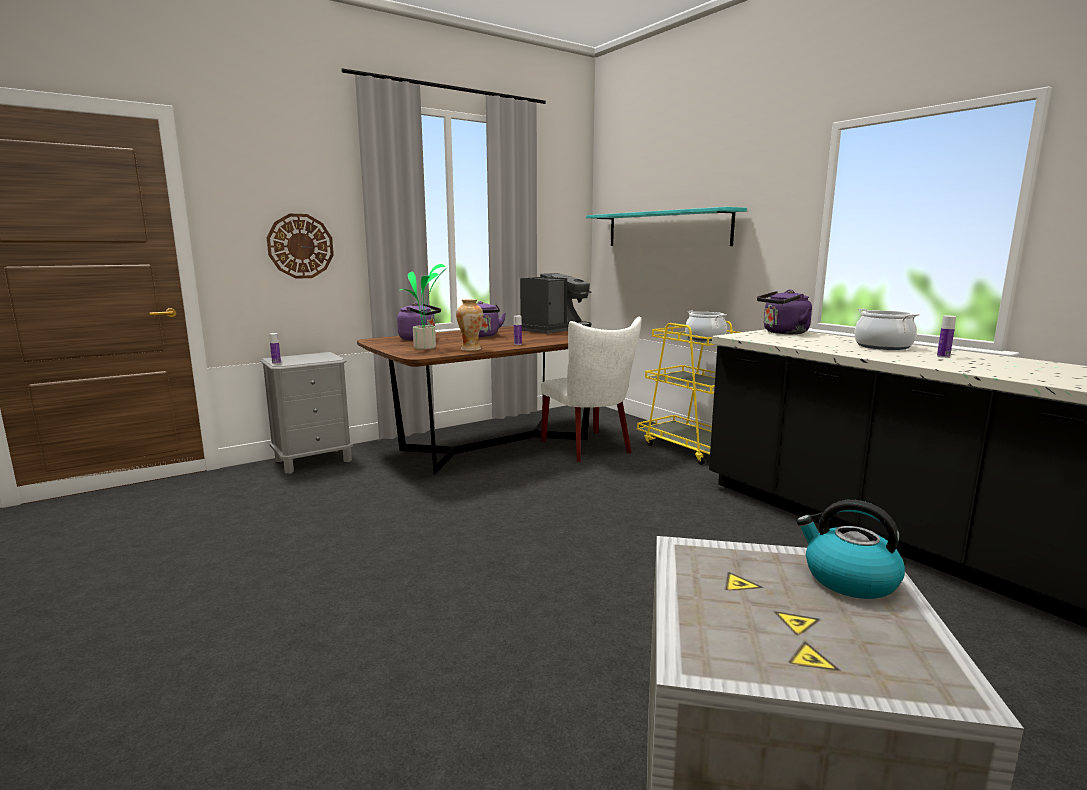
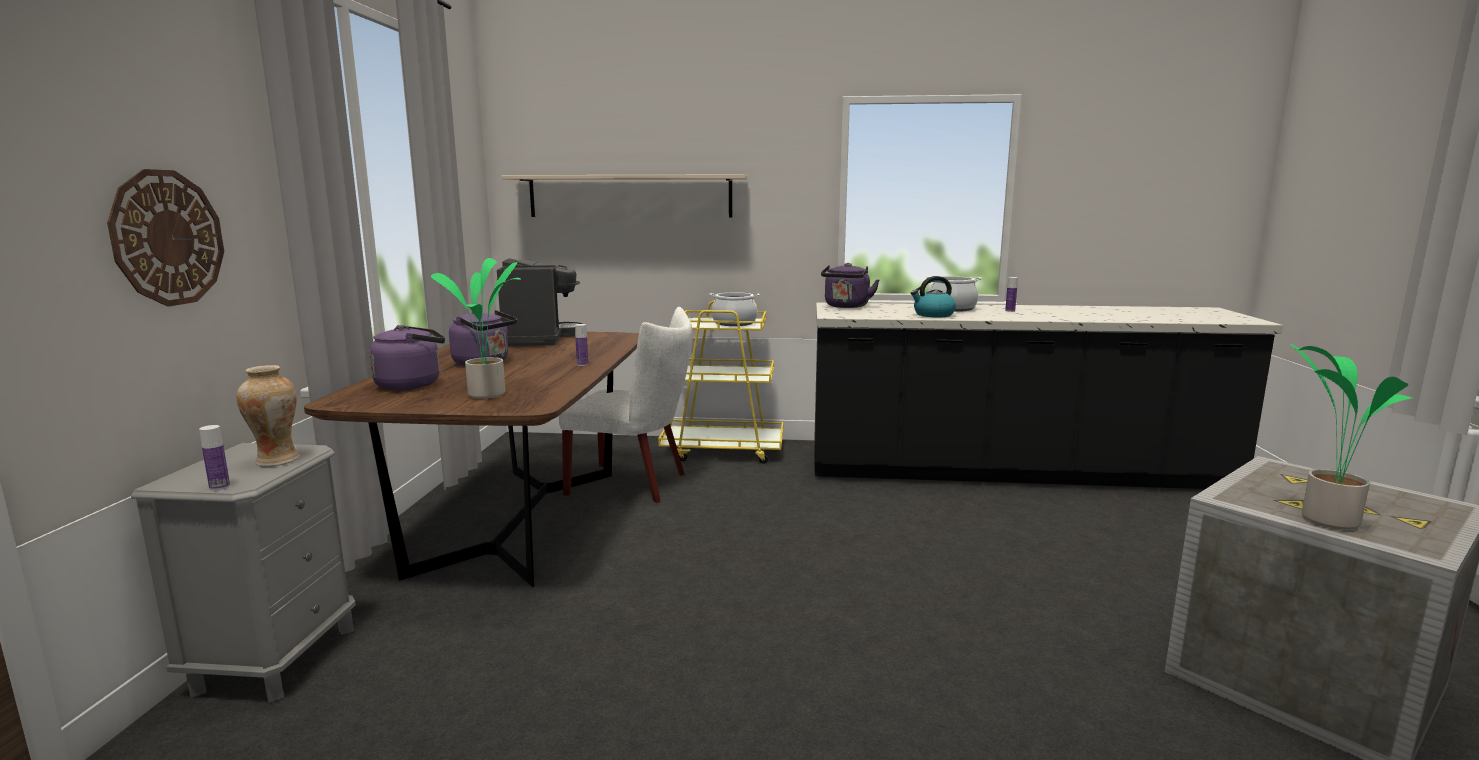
camera: 50 degrees left, 0 degrees up
(470, 349) = (558, 383): vase -> vase (277, 460)
(666, 229) = (630, 196): turquoise shelf -> beige shelf
(710, 601) = (1325, 519): none -> potted plant
(848, 579) = (1297, 477): kettle -> kettle (933, 315)

